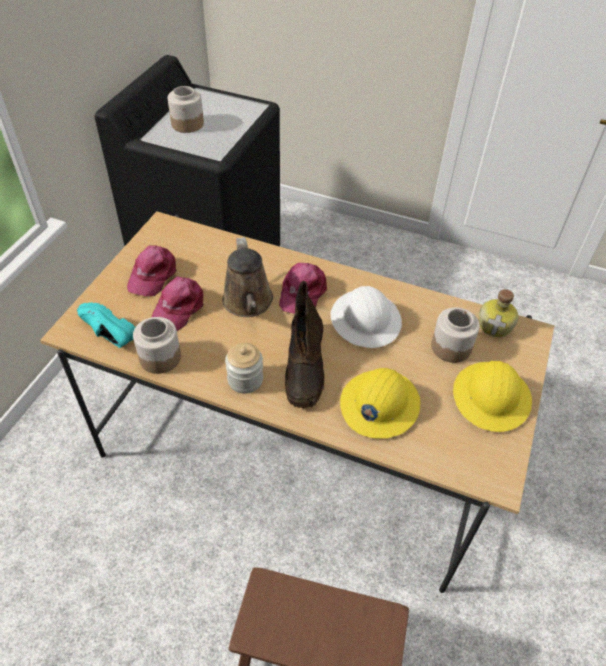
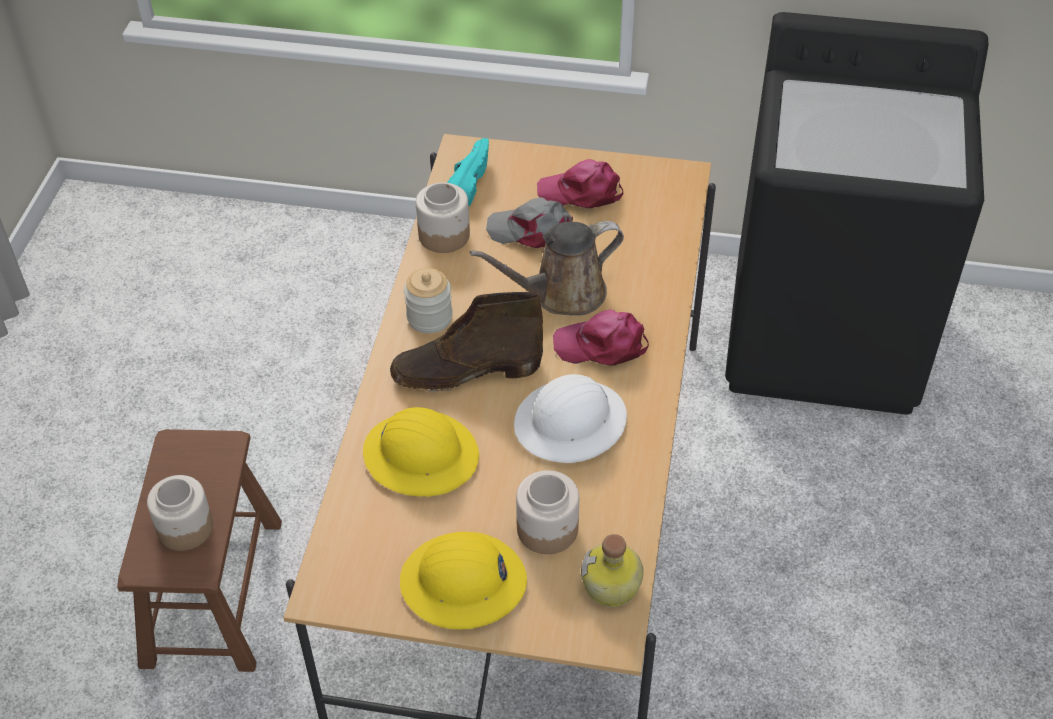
camera: 80 degrees right, 0 degrees up
(179, 307) = (532, 230): pink cap -> grey cap
(187, 124) = (850, 114): jar -> jar (184, 528)

